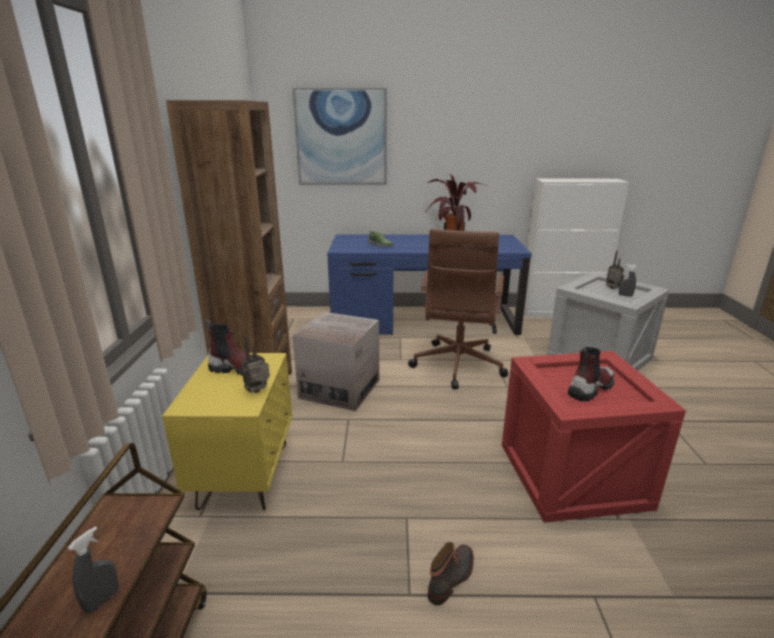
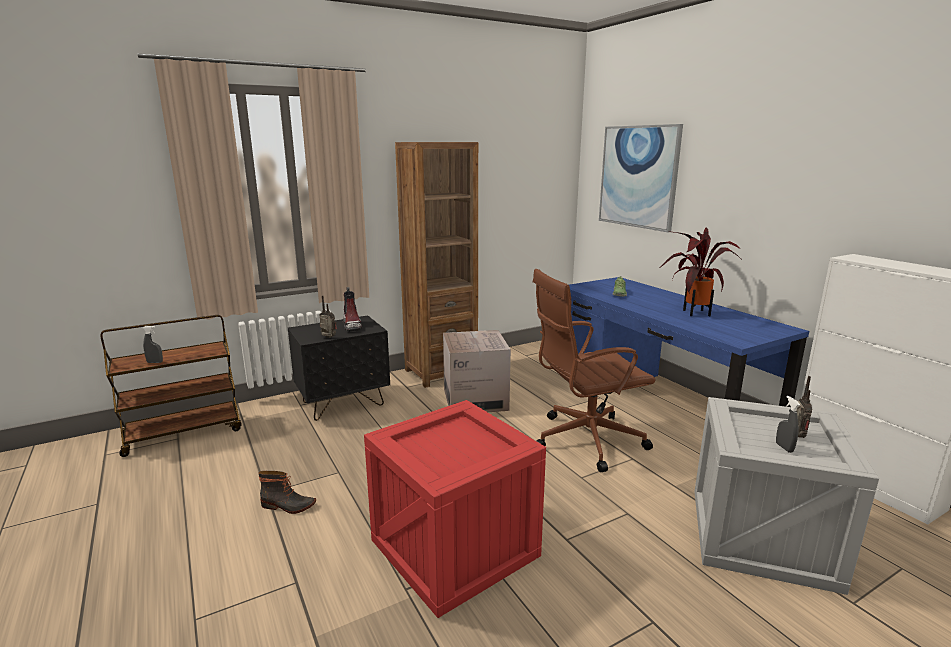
camera: 60 degrees right, 5 degrees down
(245, 475) = (343, 403): yellow nightstand -> black nightstand
(590, 388) = (447, 446): boot -> none

